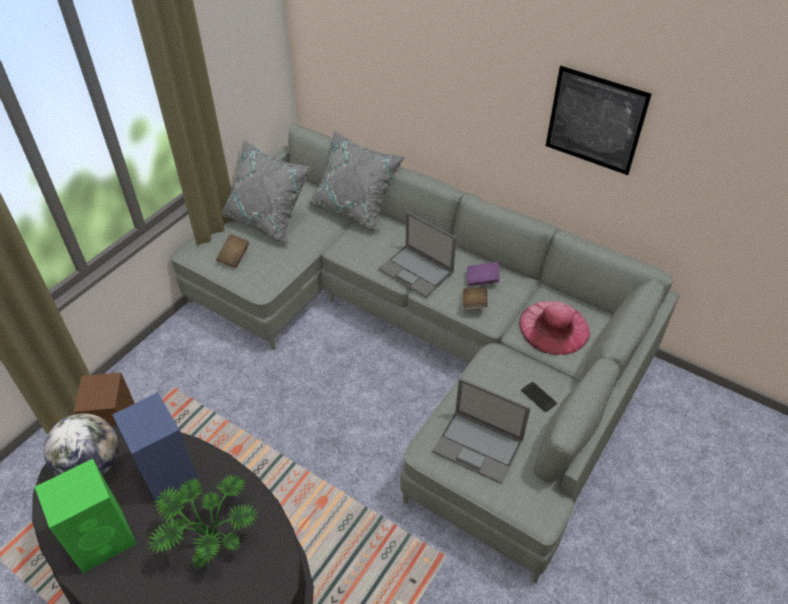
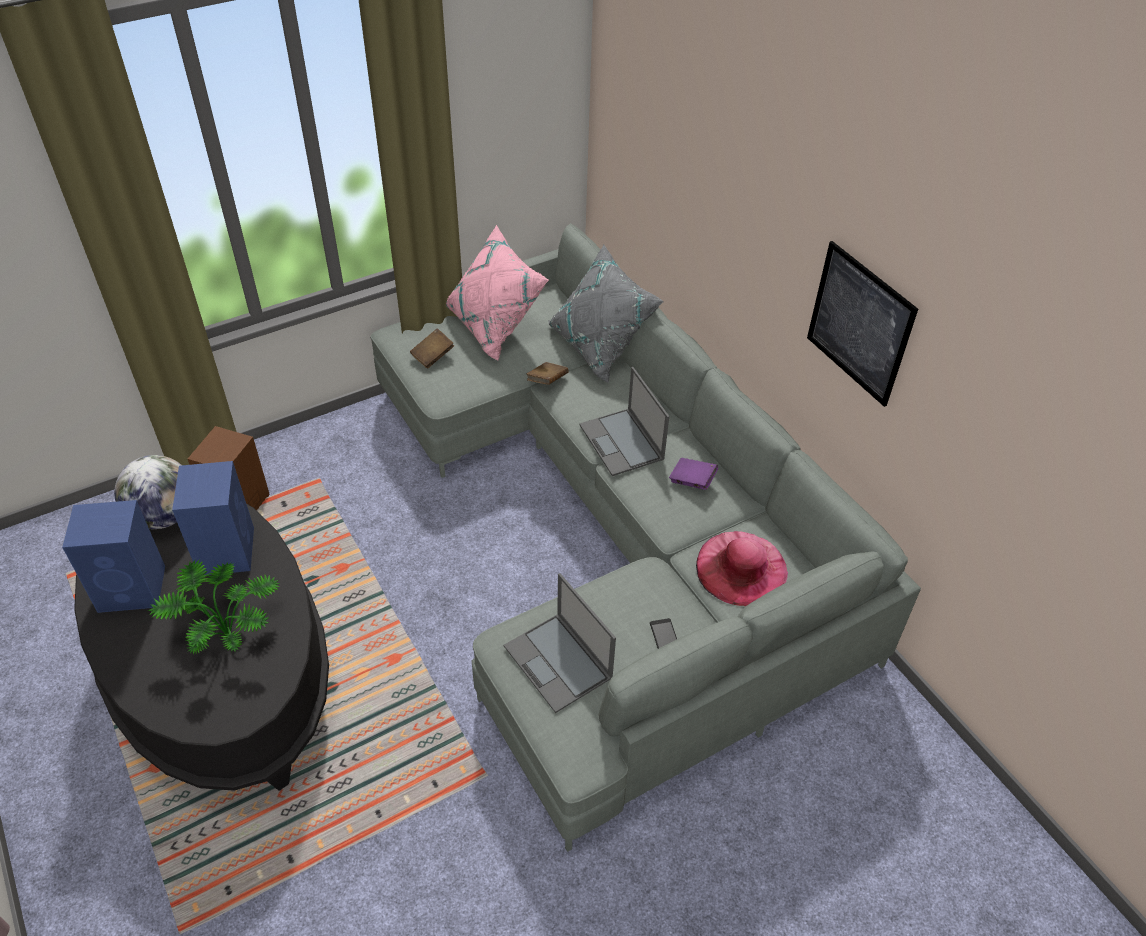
camera: 25 degrees right, 0 degrees up
(103, 538) = (134, 588): green speaker -> blue speaker
(267, 219) = (495, 326): grey pillow -> pink pillow
(474, 304) = (663, 505): brown book -> brown book (547, 381)

